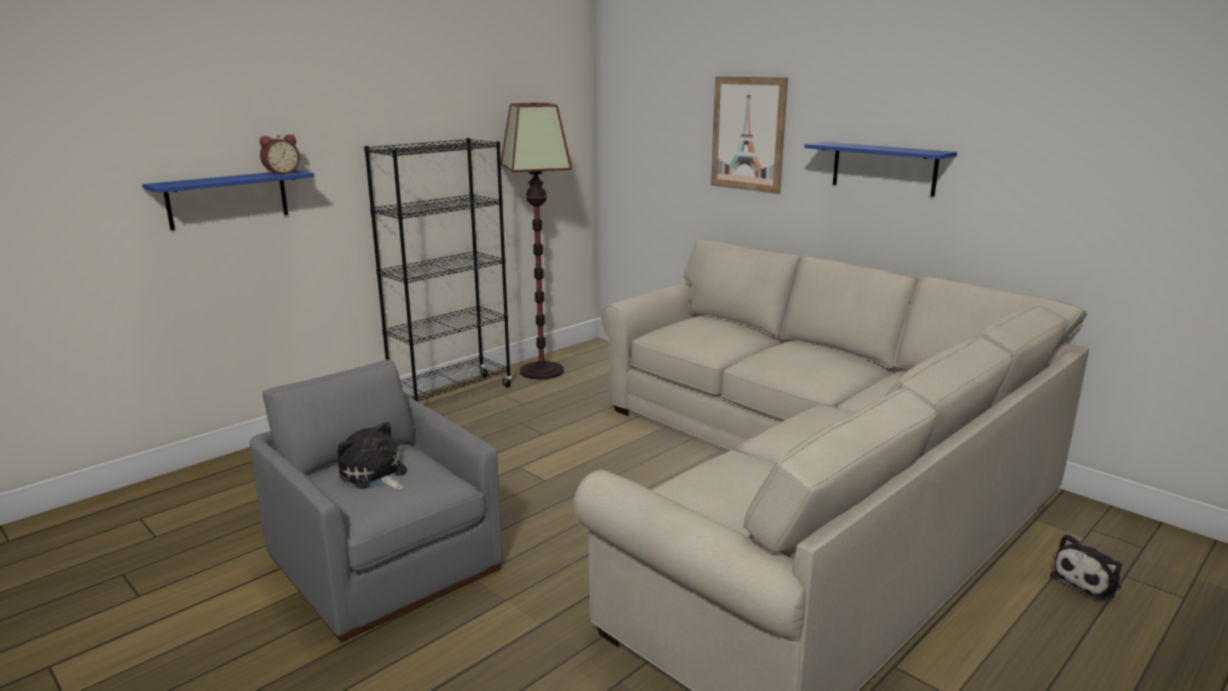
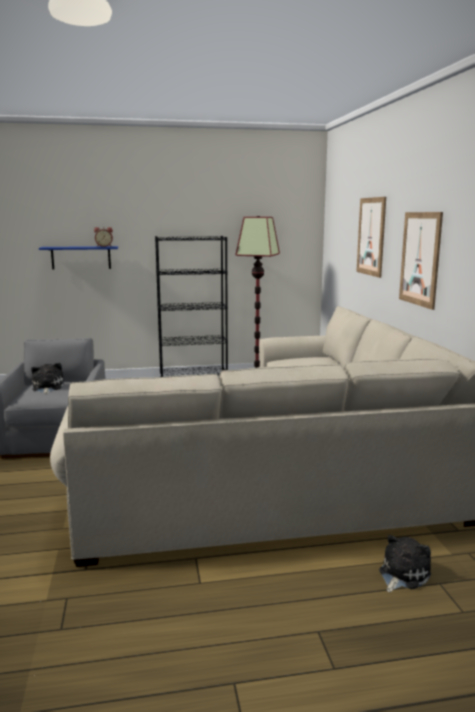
camera: 35 degrees right, 5 degrees down
(884, 168) = (420, 259): blue shelf -> picture
(1088, 581) = (402, 574): plush toy -> plush toy turned 135 degrees clockwise

